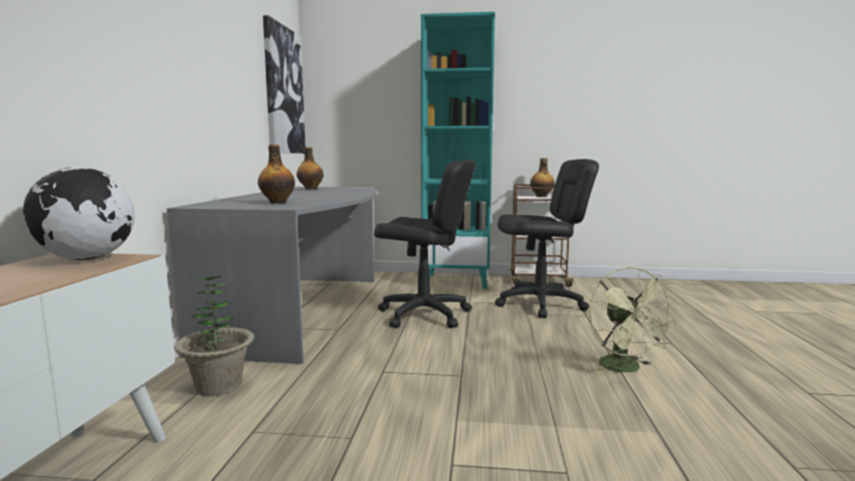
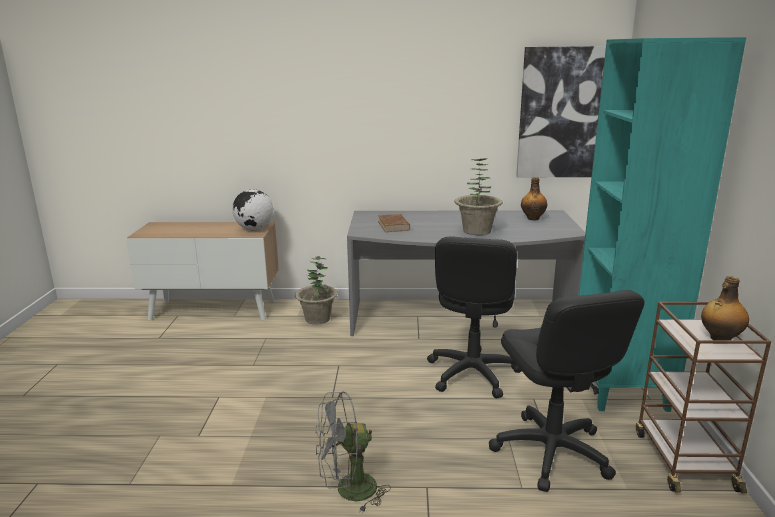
camera: 85 degrees right, 10 degrees up
(277, 202) = (393, 226): bottle -> brown book
(333, 194) = (477, 231): none -> potted plant
(626, 369) = (348, 491): green fan -> grey fan

